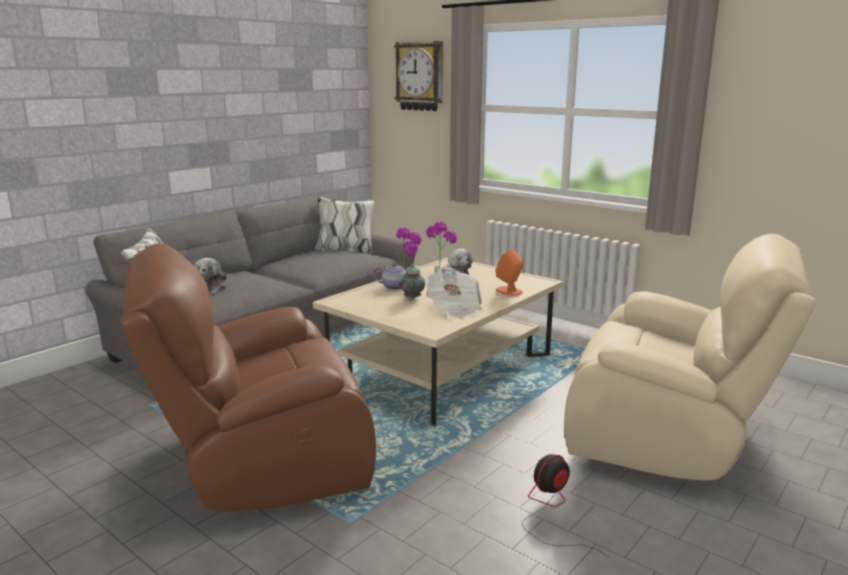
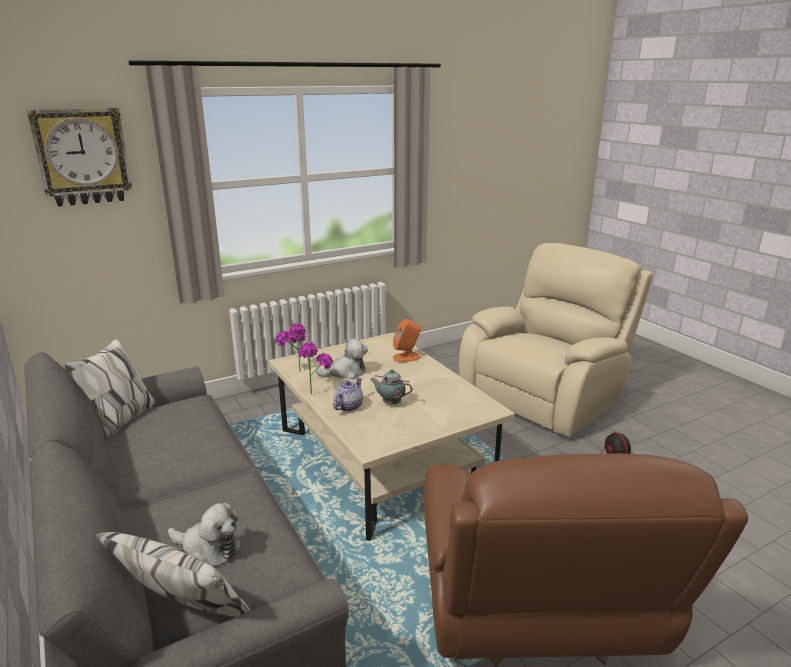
camera: 70 degrees left, 5 degrees up
(454, 308) = (437, 389): newspaper -> none

